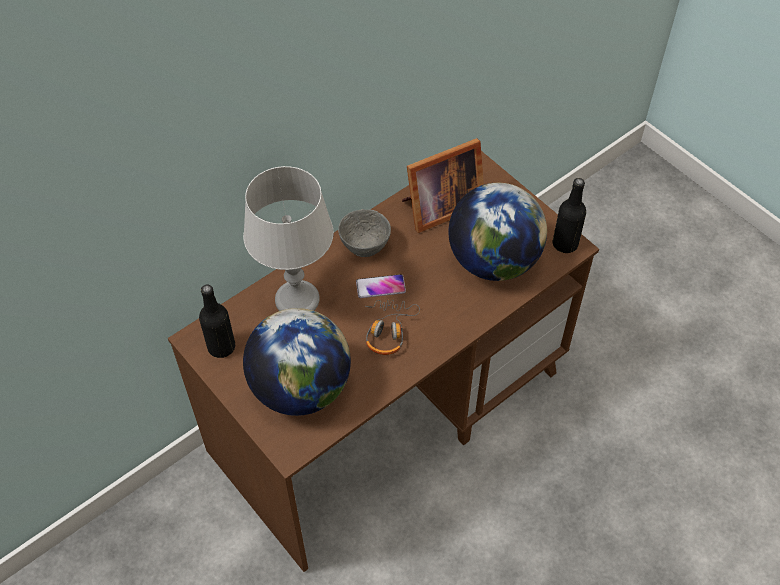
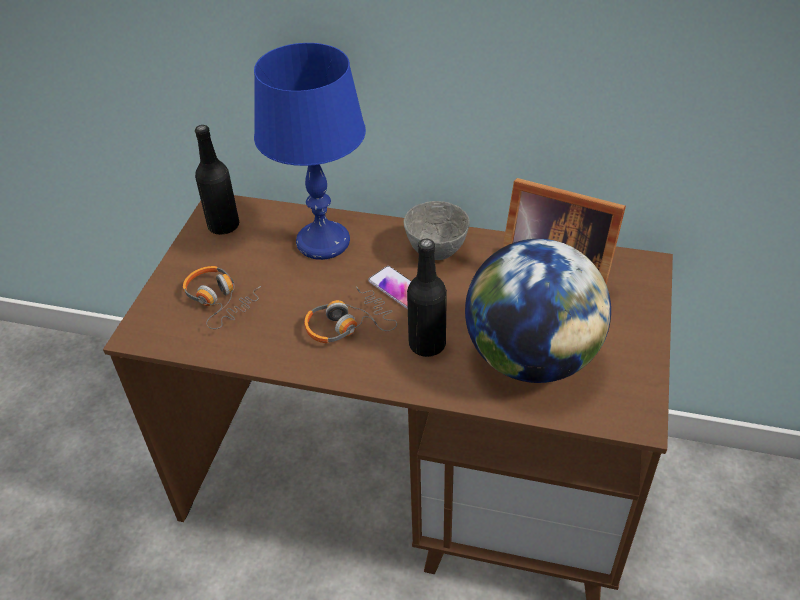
camera: 55 degrees right, 10 degrees down
(297, 301) = (322, 242): grey table lamp -> blue table lamp
(301, 388) = (219, 301): globe -> headphones
(565, 244) = (632, 409): black bottle -> black bottle (427, 344)

